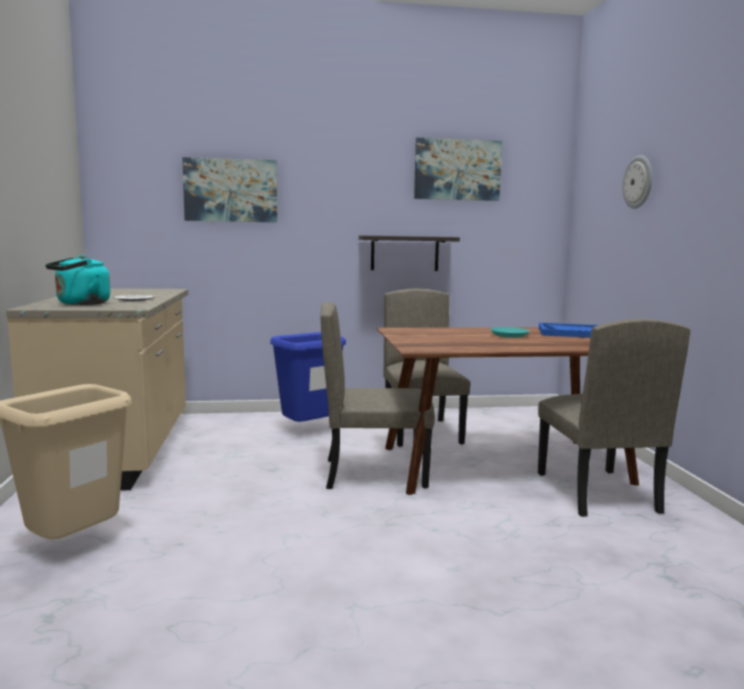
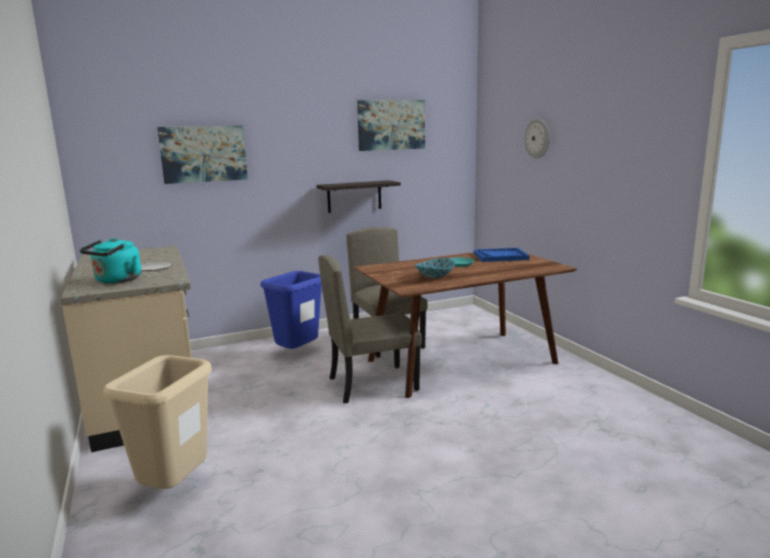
camera: 15 degrees left, 5 degrees up
(465, 342) = (435, 276): none -> bowl
(595, 492) = (533, 374): beige chair -> none

